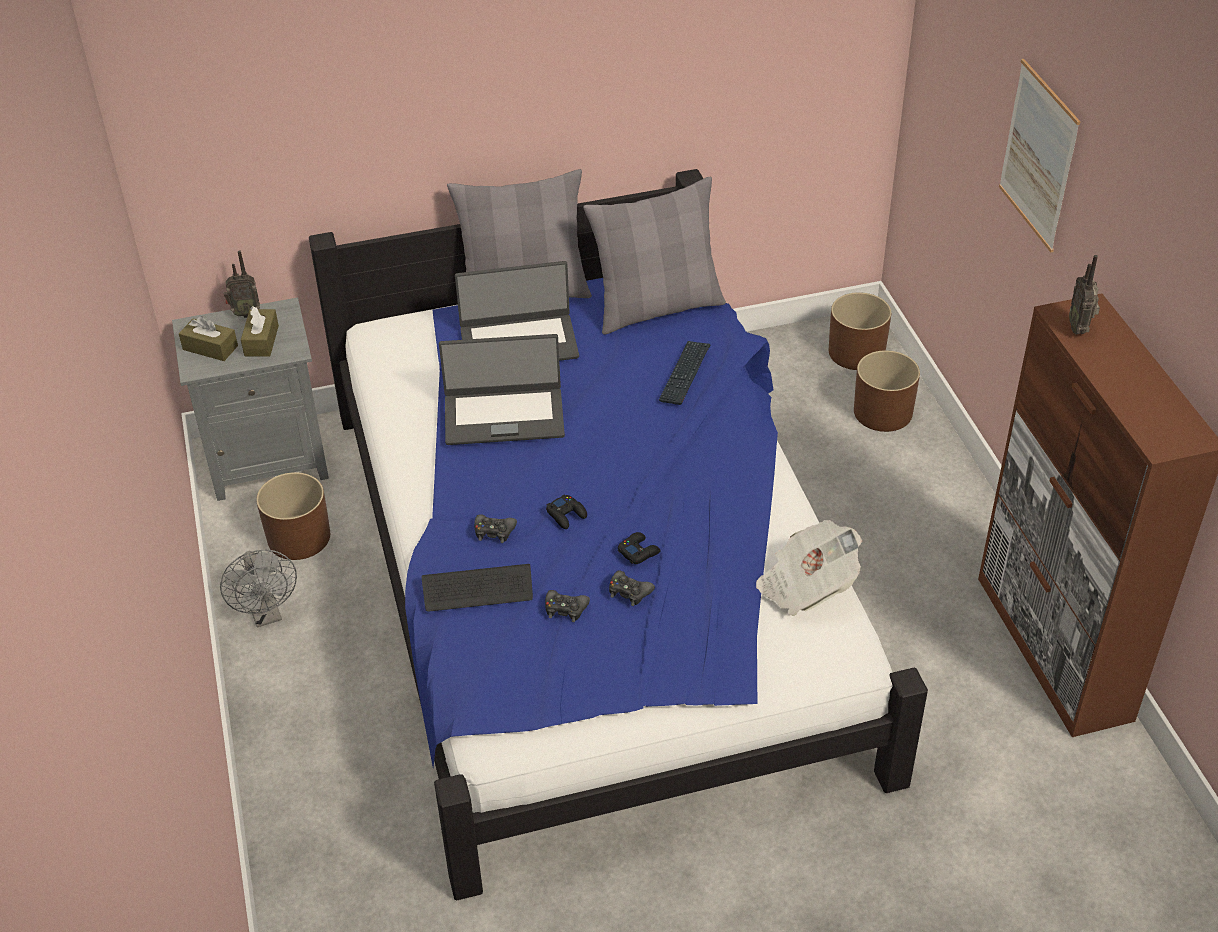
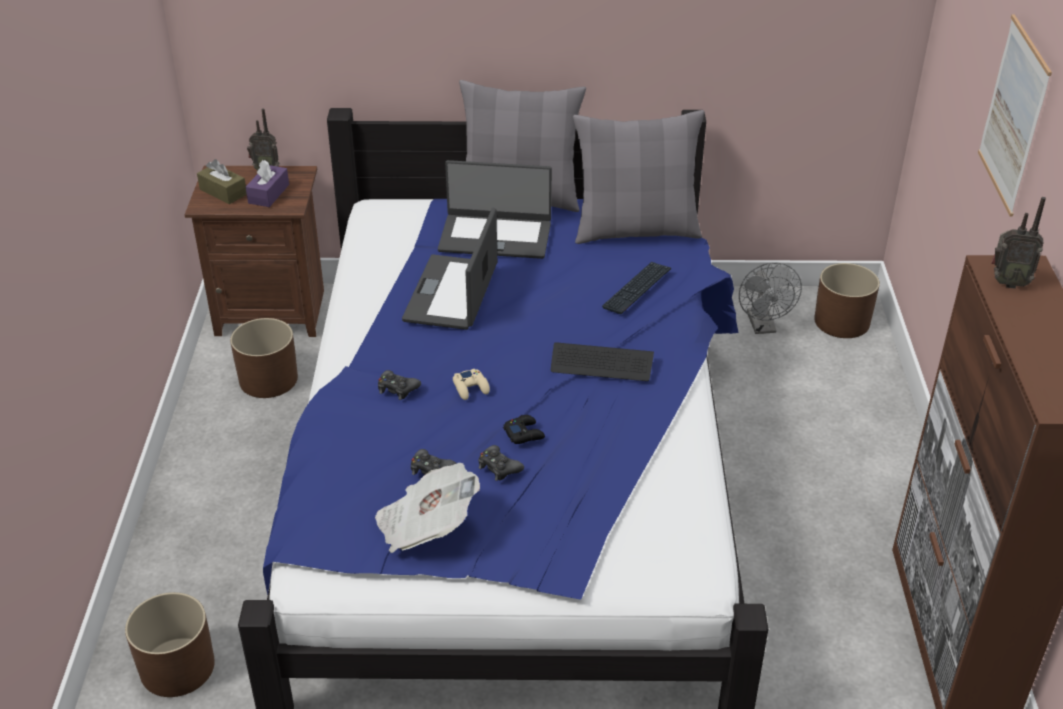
camera: 15 degrees right, 5 degrees down
(261, 341) = (268, 194): brown tissue box -> purple tissue box
(267, 614) = (211, 438): grey fan -> grey fan (763, 327)
(268, 459) = (272, 311): grey nightstand -> brown nightstand
(477, 589) = (358, 435): keyboard -> keyboard (601, 364)
(504, 415) = (453, 293): laptop -> laptop turned 90 degrees clockwise
(566, 515) = (471, 388): black game controller -> beige game controller
(806, 585) = (677, 499): newspaper -> newspaper (426, 527)
(883, 412) = (849, 378): brown planter -> brown planter (178, 667)
(1079, 328) = (1007, 282): radio -> radio turned 90 degrees counterclockwise

